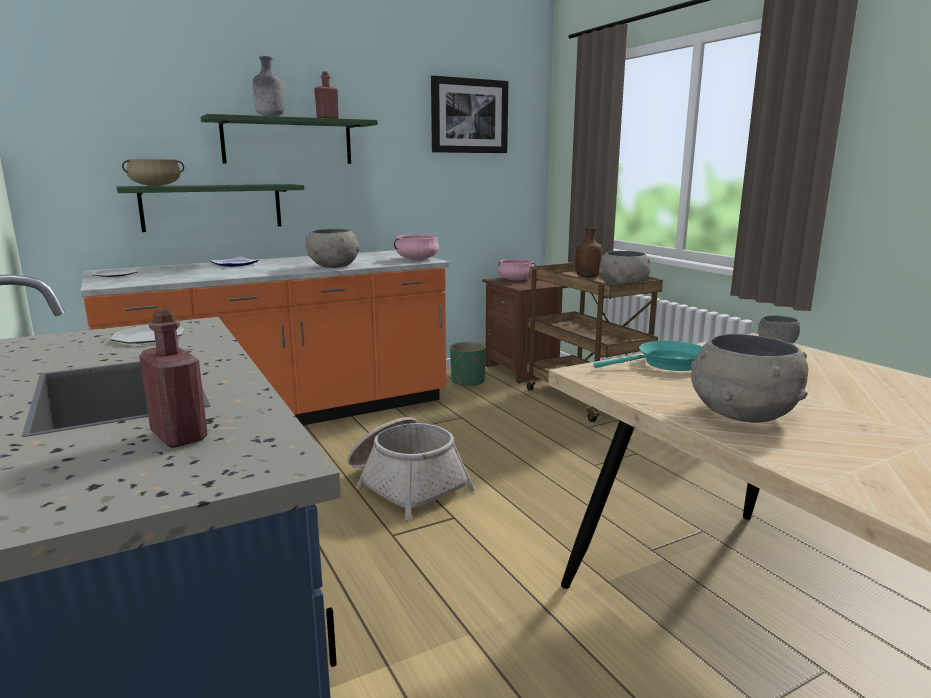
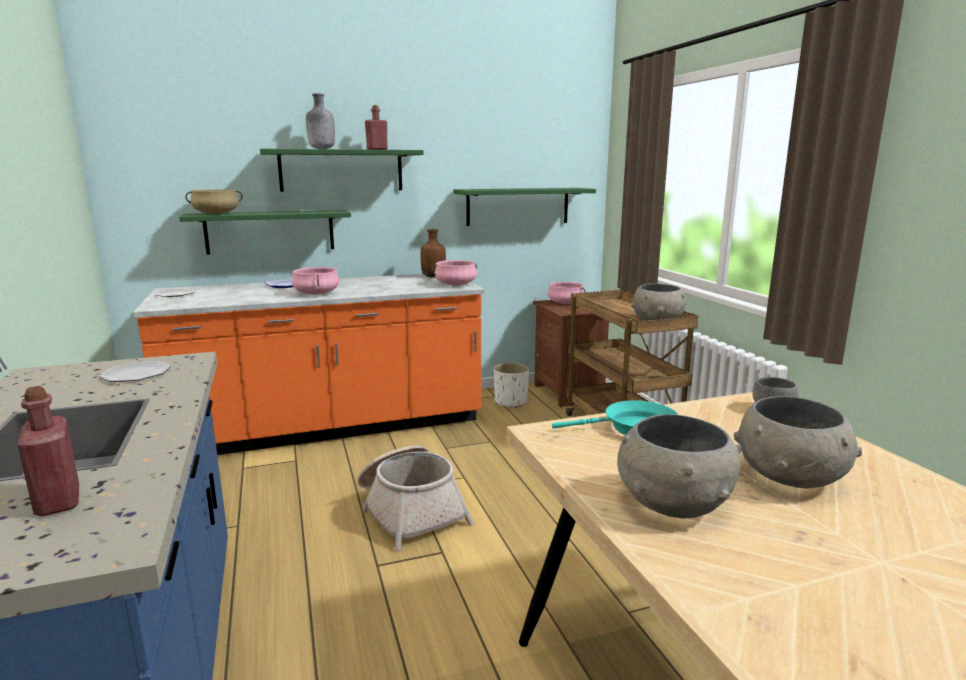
camera: 10 degrees right, 0 degrees up
(277, 269) = (317, 293): none -> pink cooking pot
(333, 266) = (370, 291): grey bowl -> grey bowl (789, 478)
(466, 182) = (518, 206): none -> green shelf
(468, 382) = (511, 402): green planter -> white planter
(469, 116) = (522, 142): picture -> none
(588, 277) = (628, 307): brown bottle -> brown bottle (434, 277)

